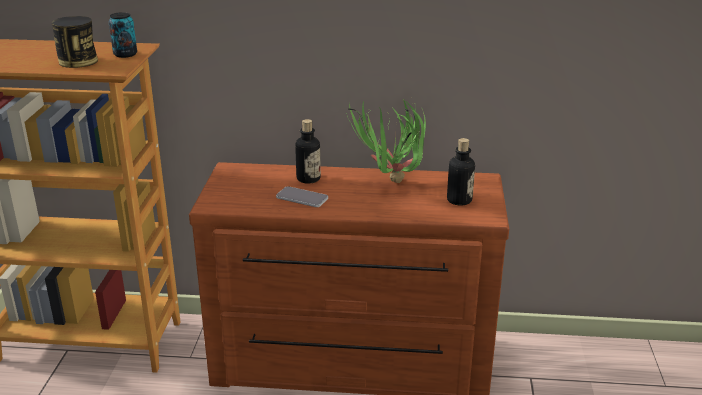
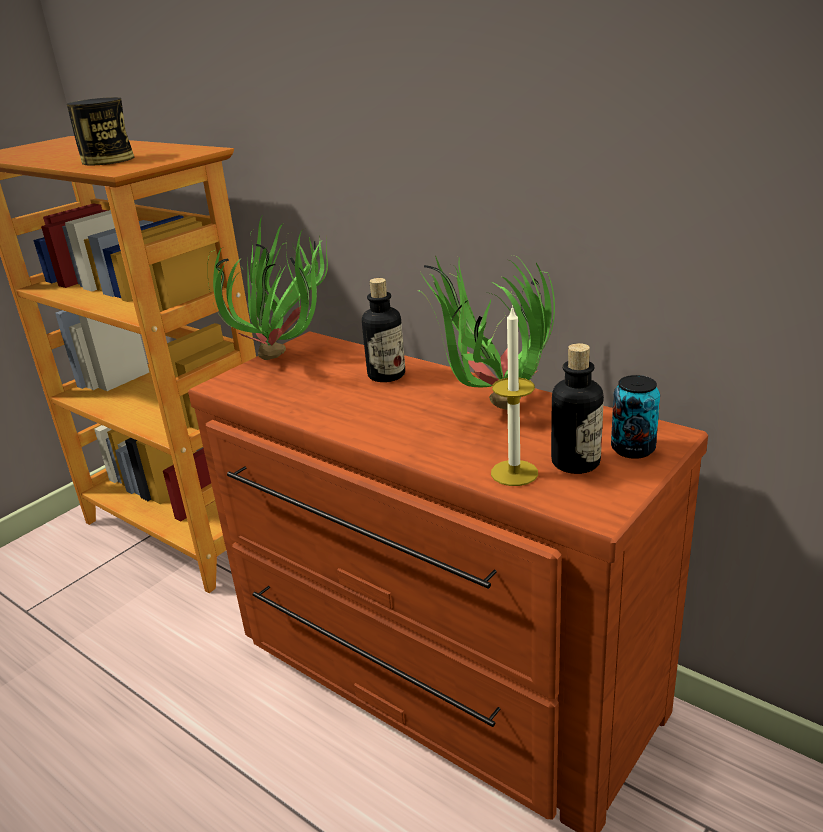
camera: 35 degrees right, 0 degrees up
(125, 54) = (169, 156): can -> can (633, 449)
(231, 182) = (287, 359): none -> potted plant
(302, 198) = (342, 401): phone -> none
(437, 211) = (514, 473): none -> candle

